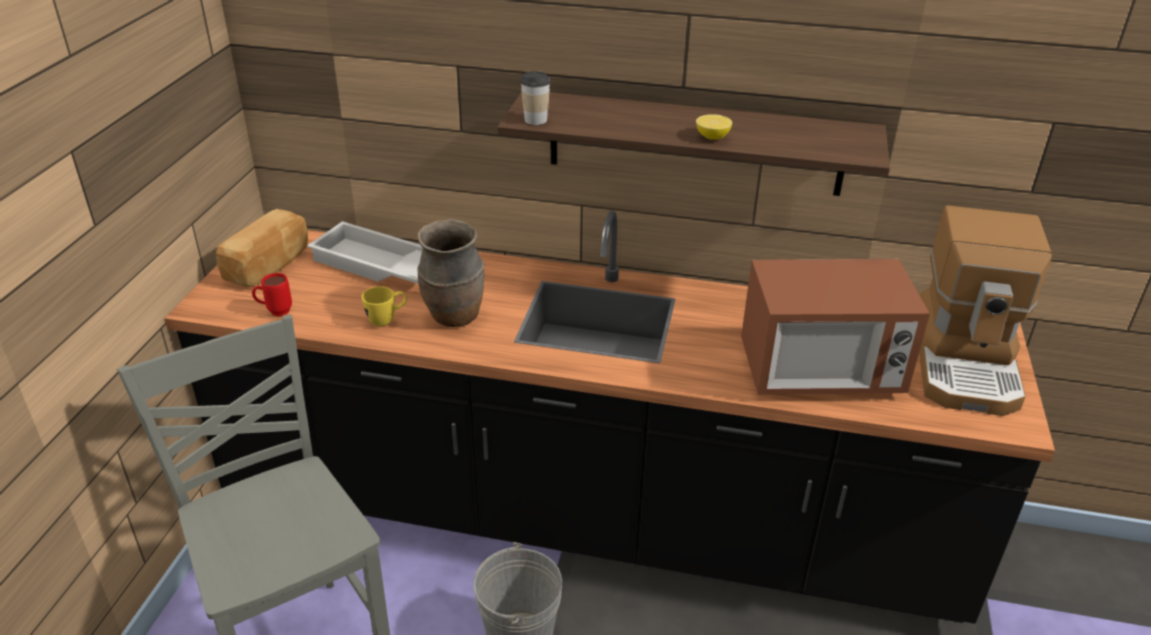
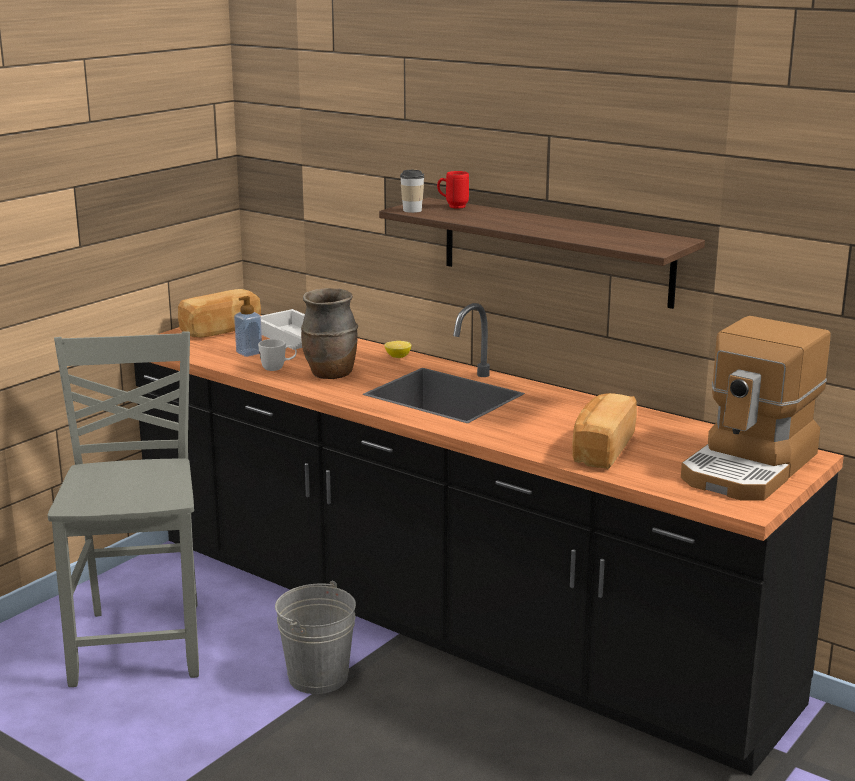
camera: 25 degrees right, 15 degrees down
(275, 311) = (202, 352): red mug -> red mug (452, 206)
(332, 299) = (249, 353): none -> soap dispenser
(387, 320) = (278, 369): yellow mug -> white mug
(712, 137) = (539, 230): lemon -> lemon (398, 357)
(820, 372) = (601, 450): microwave -> bread

